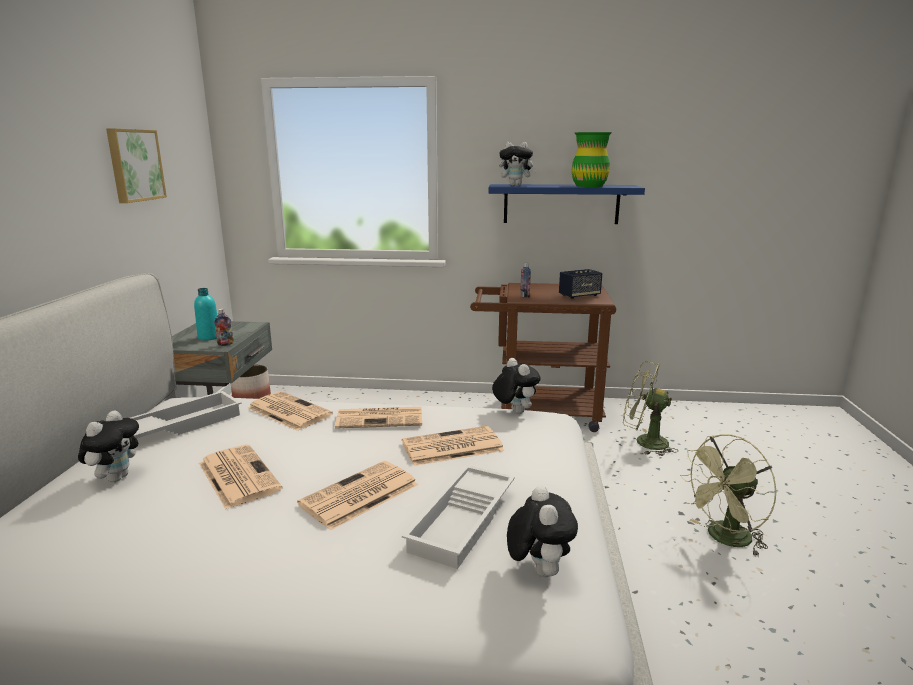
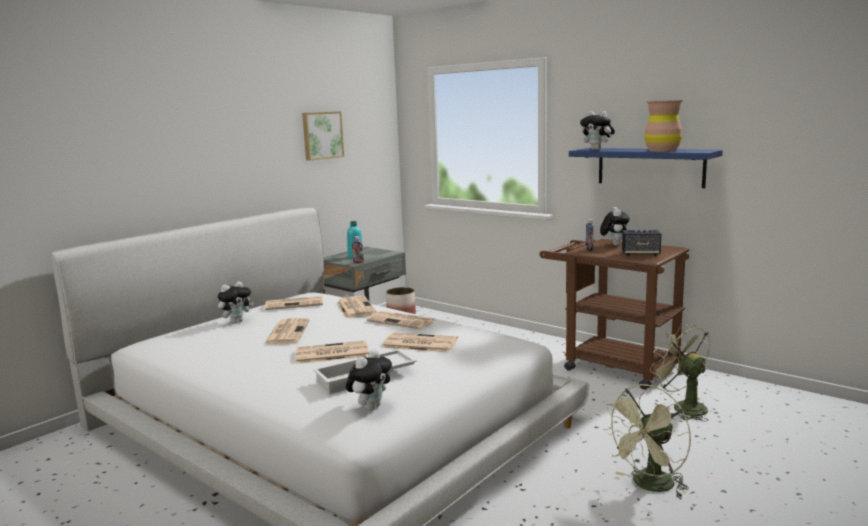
camera: 35 degrees right, 5 degrees down
(184, 423) = (295, 304): white tray -> newspaper
(514, 411) = (499, 335): plush toy -> plush toy (613, 244)
(589, 186) = (662, 150): green vase -> brown vase
(724, 539) = (649, 486): green fan -> green fan turned 45 degrees counterclockwise

